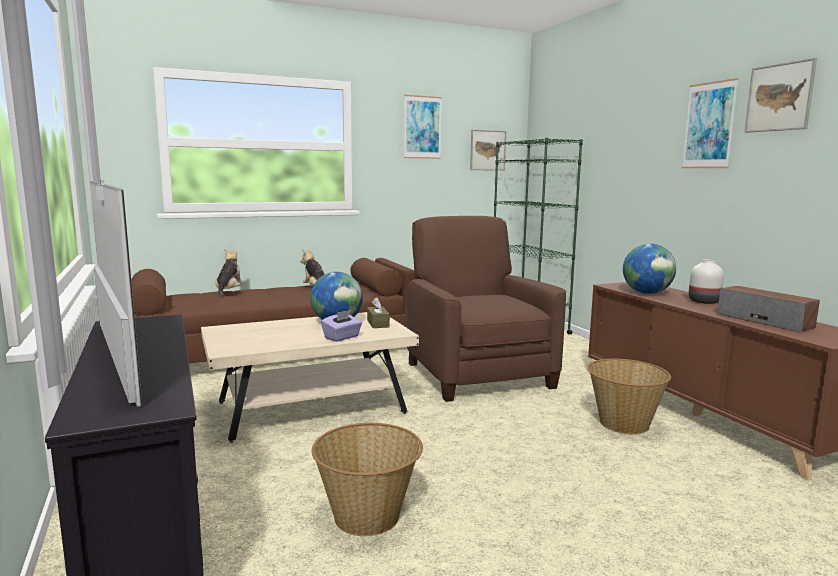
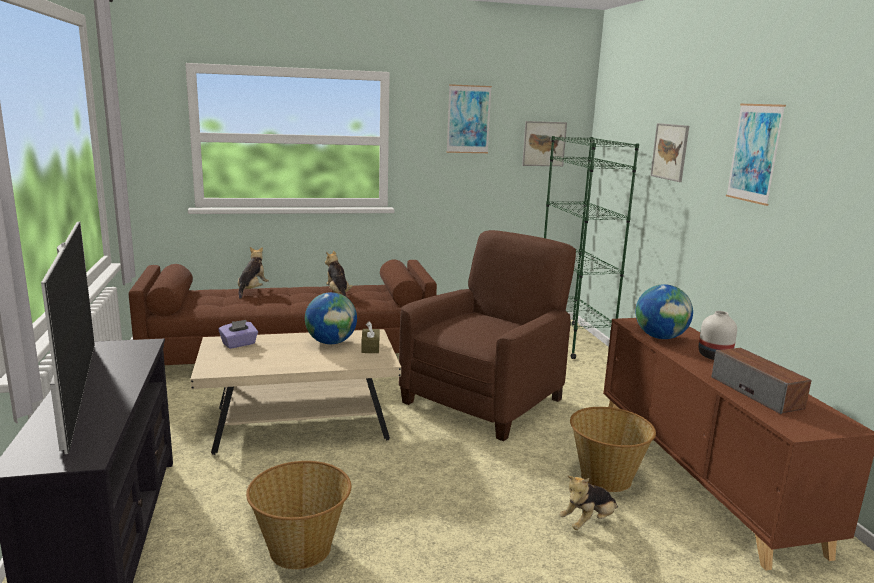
camera: 10 degrees right, 5 degrees up
(342, 337) = (325, 363): purple tissue box -> purple tissue box (239, 344)
(477, 374) = (484, 400): brown armchair -> brown armchair turned 45 degrees clockwise
(632, 460) = (588, 522): none -> plush toy
(779, 97) = (821, 135): picture -> picture (670, 152)

